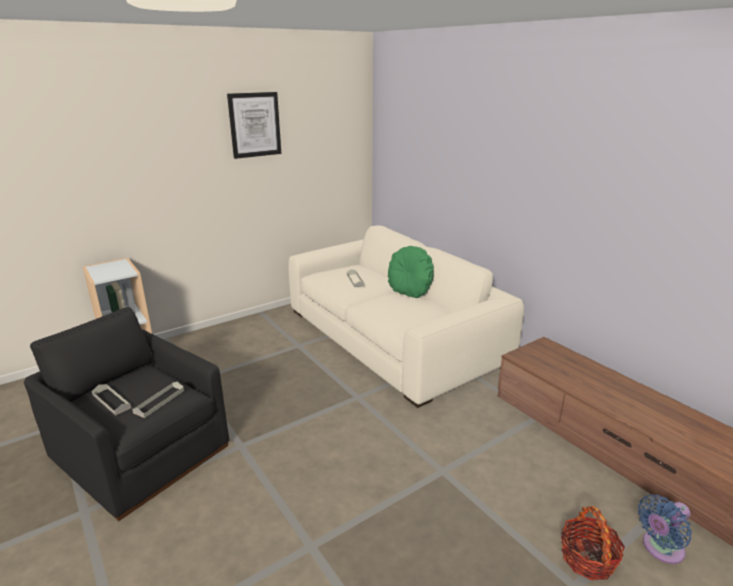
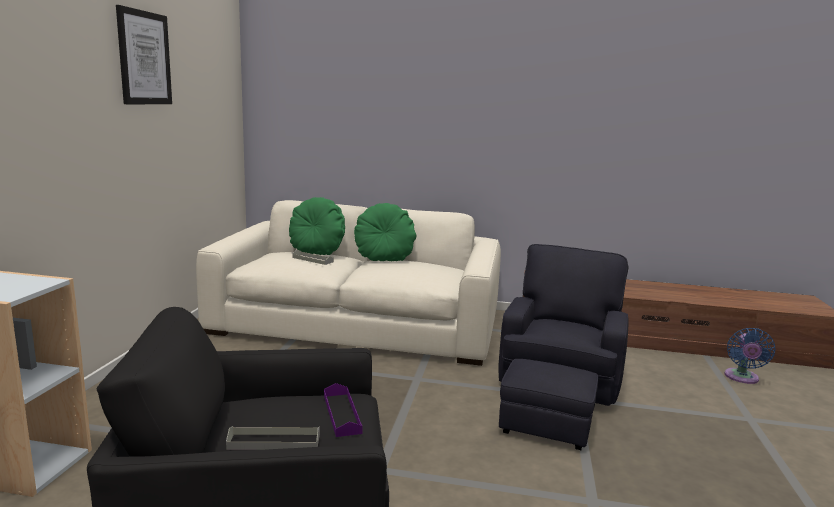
camera: 45 degrees left, 10 degrees down
(159, 401) = (342, 414): grey tray -> purple tray
(374, 273) = (317, 253): none -> green pillow
(442, 455) = (557, 388): none -> black armchair
(587, 558) = (729, 401): basket -> none

